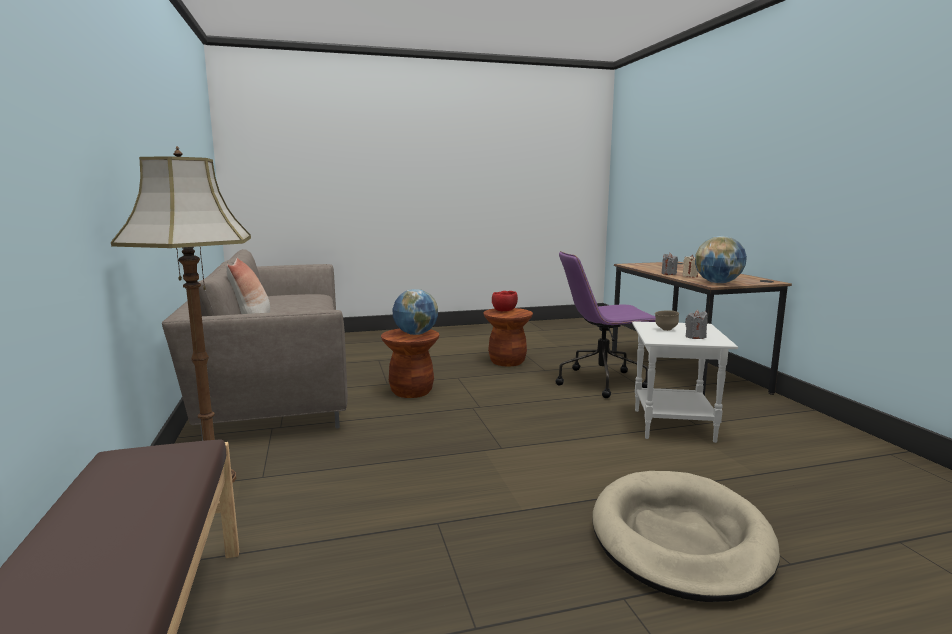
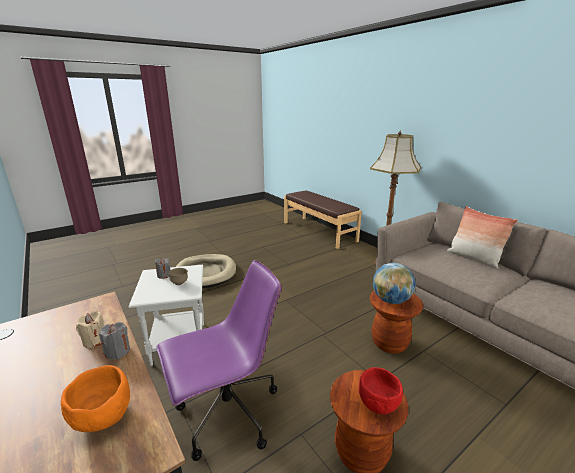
camera: 160 degrees right, 10 degrees up
(656, 267) = (102, 416): none -> orange bowl
(718, 283) = (89, 308): globe -> none

